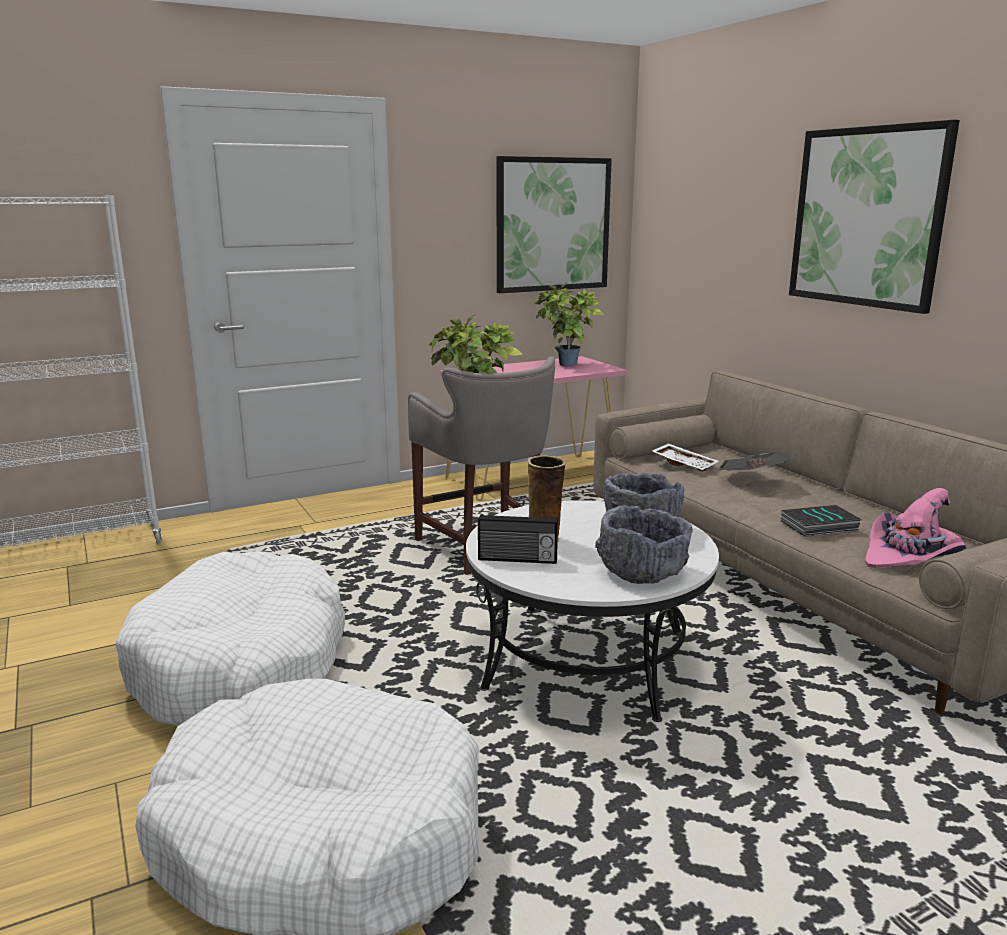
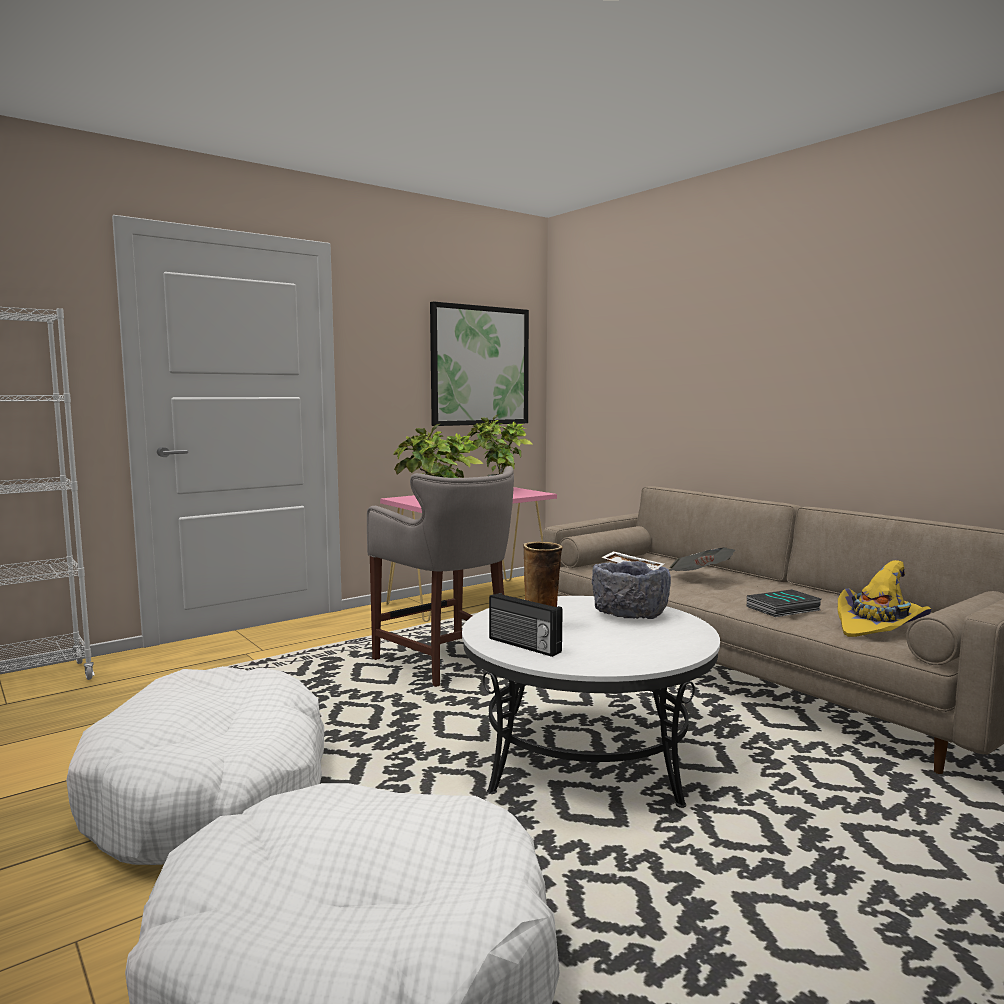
camera: 10 degrees left, 10 degrees down
(517, 559) = (523, 645): radio -> radio turned 45 degrees clockwise
(641, 571) = (652, 648): grey bowl -> none
(867, 217) = (774, 342): picture -> none
(910, 557) = (878, 627): pink hat -> yellow hat

